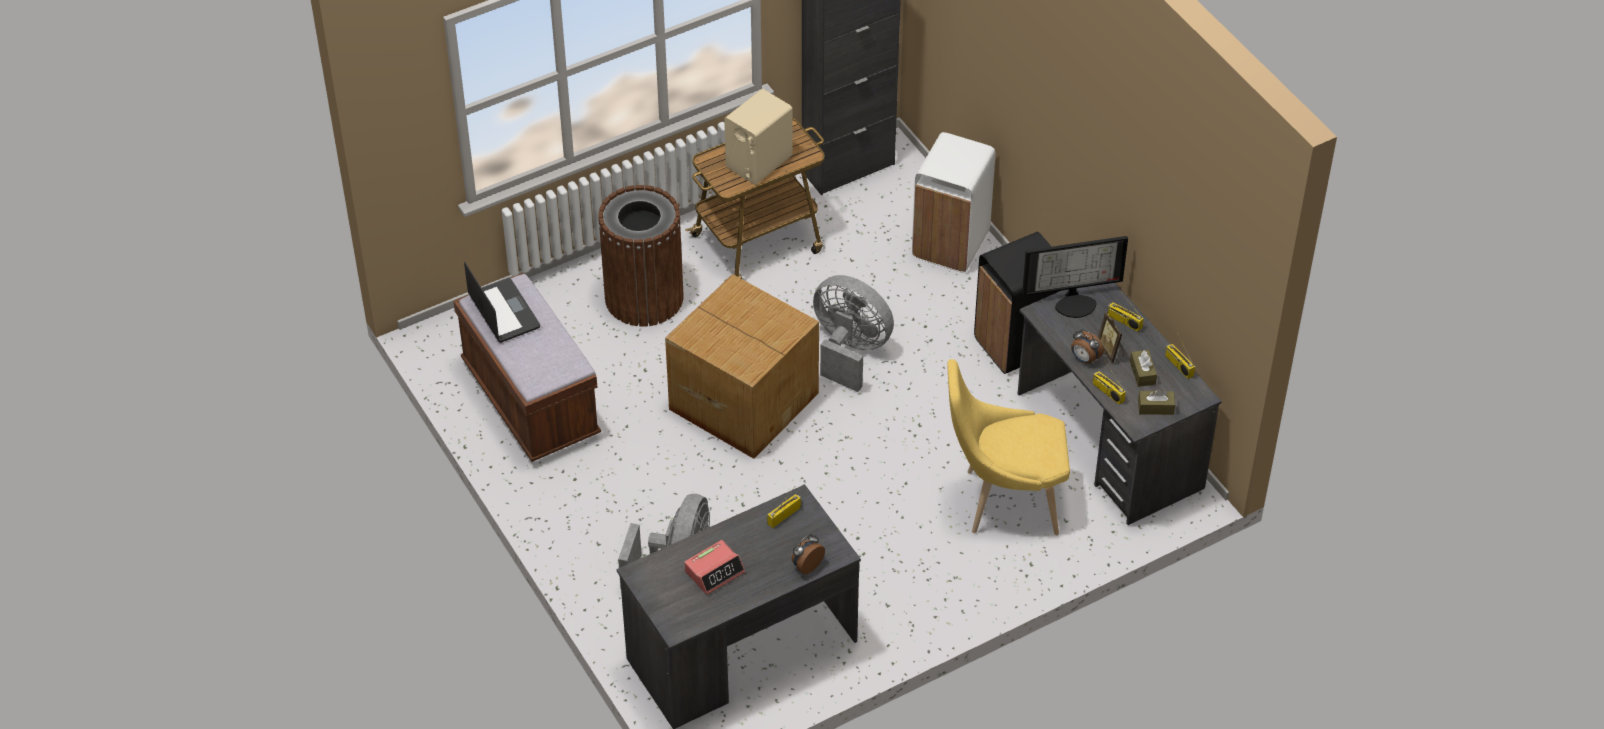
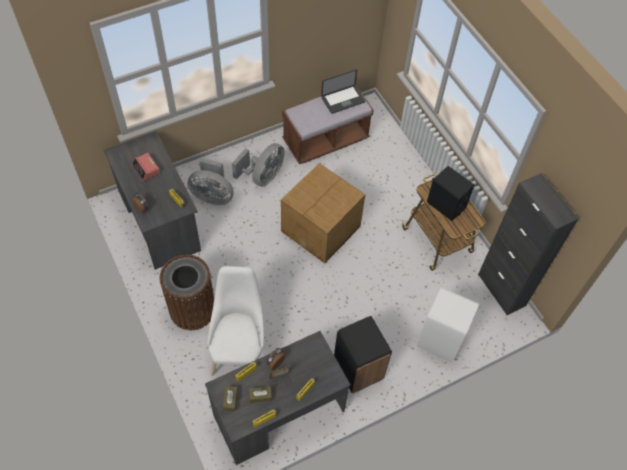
camera: 90 degrees right, 10 degrees up
(644, 298) = (395, 188): brown trash can -> brown trash can (192, 309)
(758, 162) = (446, 205): beige speaker -> black speaker
(849, 351) = (355, 280): grey fan -> grey fan (263, 176)
(1003, 501) = (239, 349): yellow chair -> white chair
(1075, 302) = (323, 363): monitor -> none

